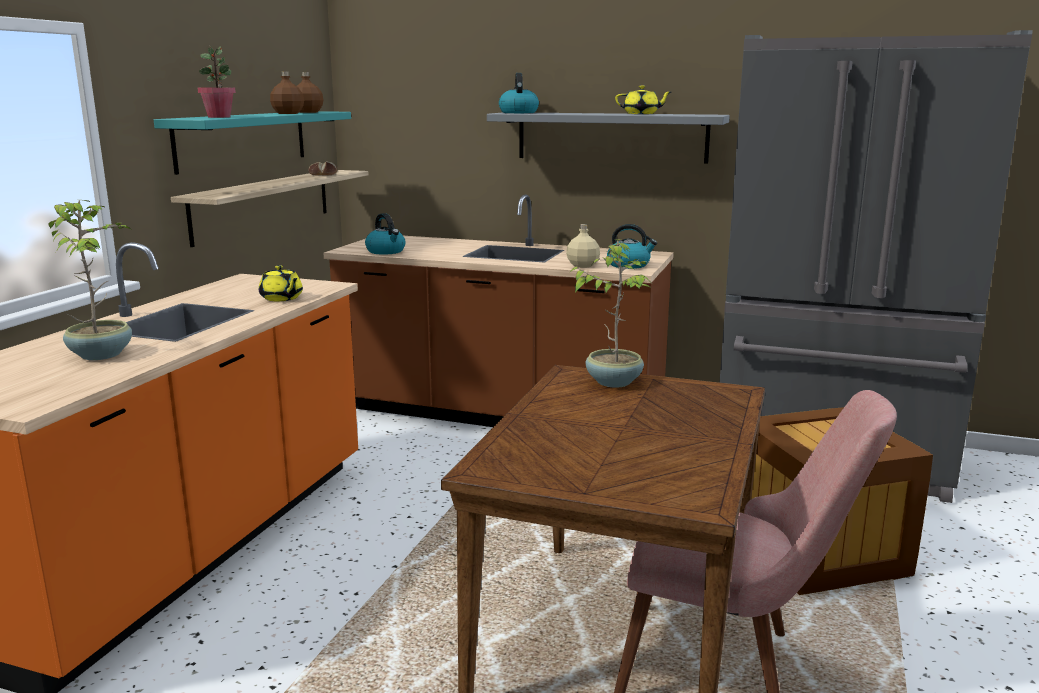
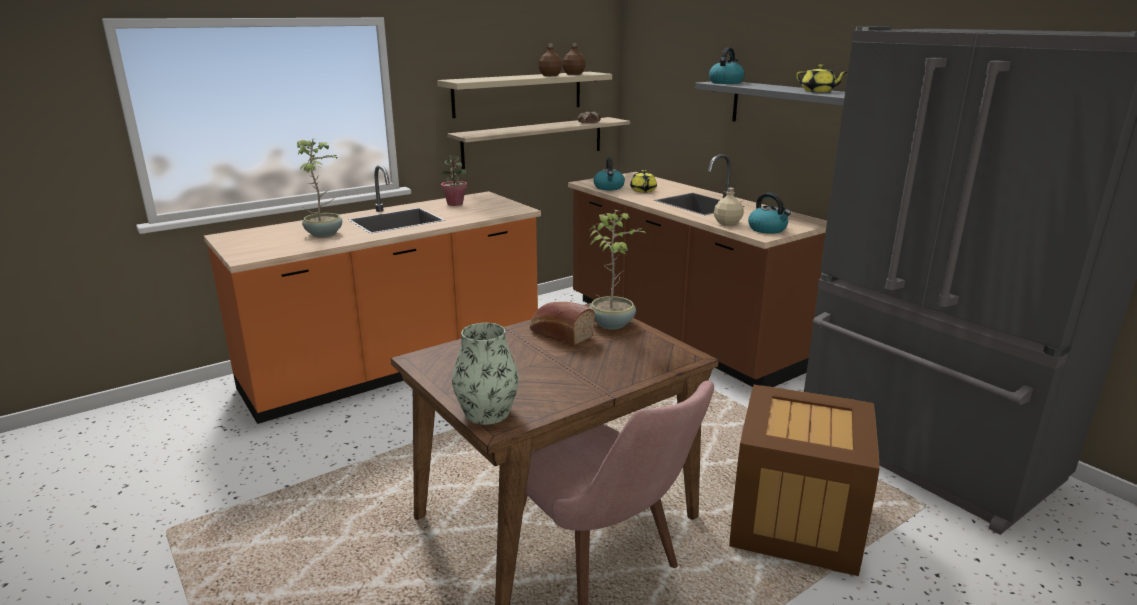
camera: 35 degrees right, 5 degrees up
(219, 117) = (482, 79): potted plant -> potted plant (455, 204)
(243, 140) = (518, 94): turquoise shelf -> beige shelf
(282, 298) = (475, 214): yellow teapot -> yellow teapot (643, 191)
(582, 403) = (559, 334): none -> bread
(668, 496) = (487, 412): none -> vase

